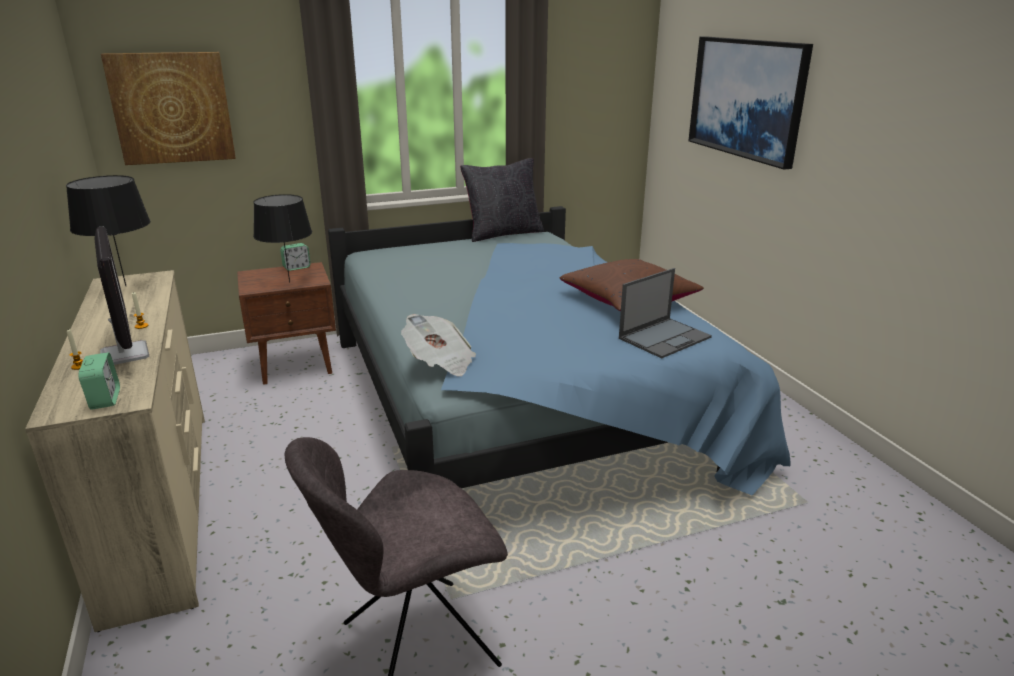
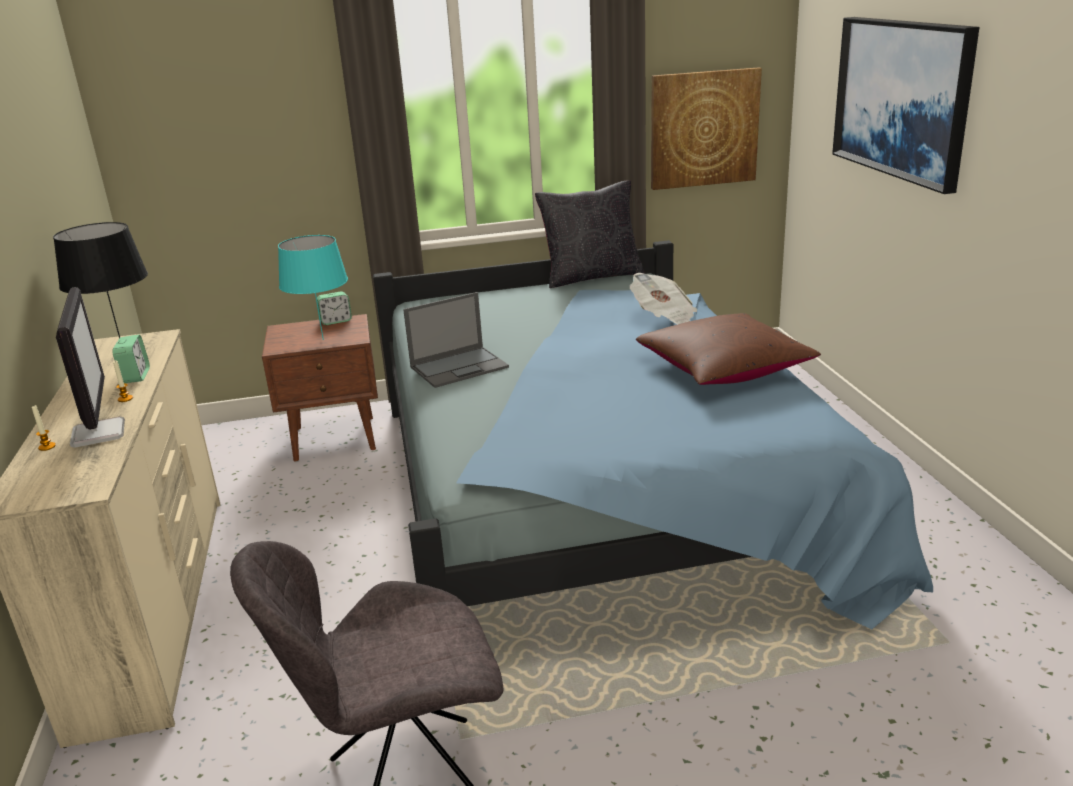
camera: 10 degrees right, 0 degrees up
(105, 399) = (62, 487): alarm clock -> alarm clock (136, 376)
(172, 108) = (191, 136): picture -> picture (704, 129)
(289, 282) = (322, 340): black table lamp -> turquoise table lamp
(440, 362) = (464, 447): newspaper -> newspaper (664, 316)
(665, 337) = (756, 420): laptop -> laptop (460, 367)

